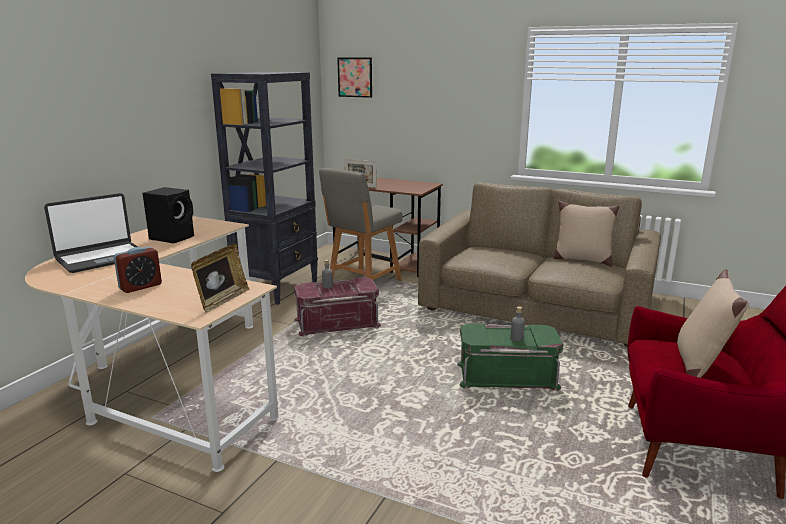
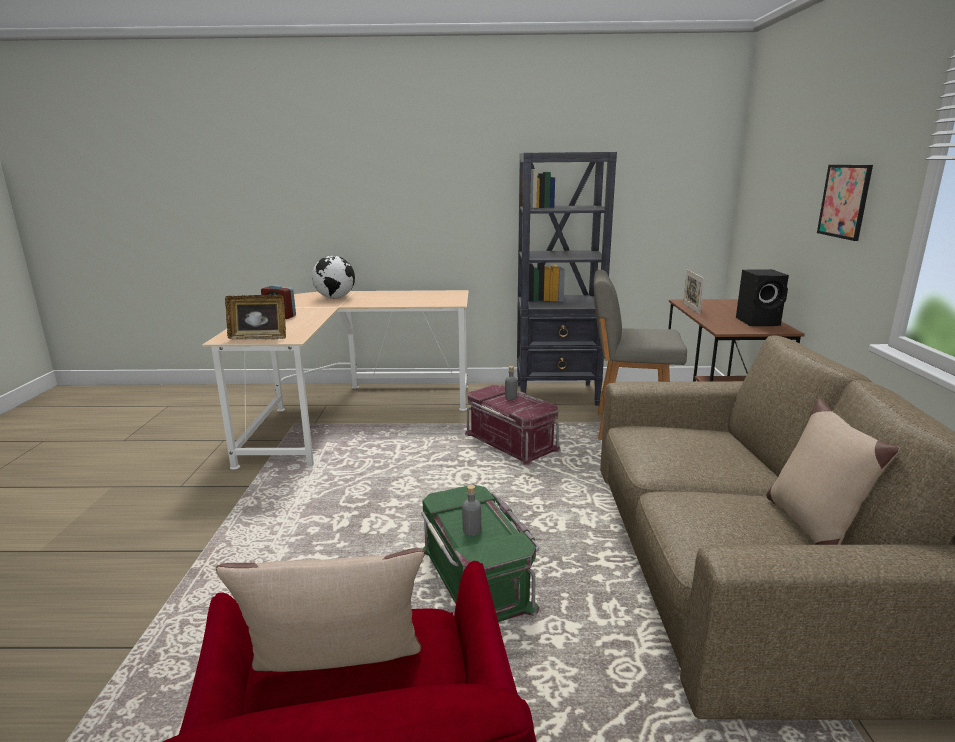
camera: 65 degrees right, 0 degrees up
(102, 258) = (335, 298): laptop -> globe
(173, 237) = (401, 299): black speaker -> black speaker (759, 322)
(355, 77) = (761, 161): picture -> picture (844, 201)

